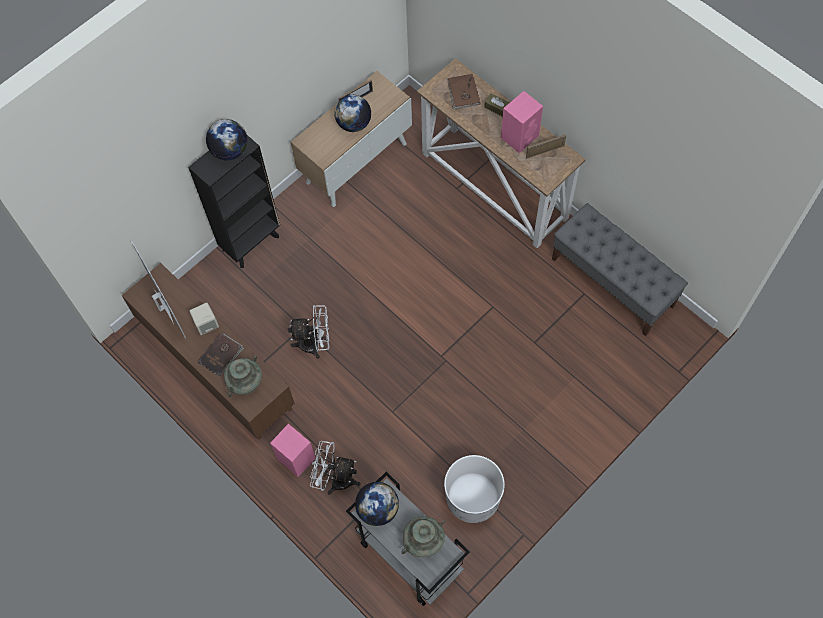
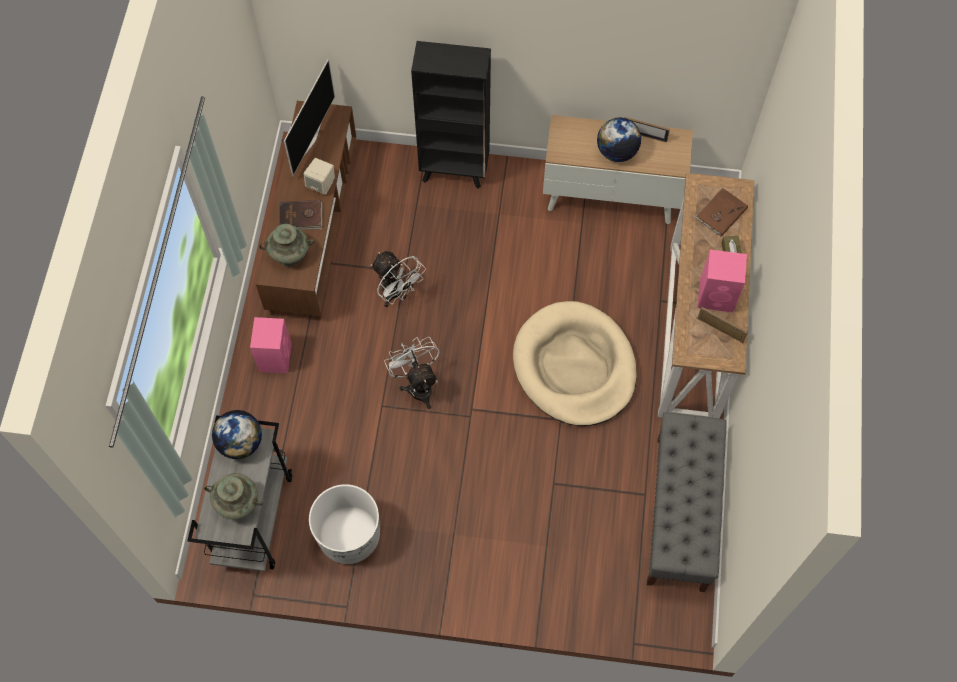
camera: 50 degrees right, 0 degrees up
(230, 151) = (460, 60): globe -> none
(335, 479) = (280, 404): white fan -> white fan (418, 384)
(462, 271) = (574, 366): none -> beige dog bed

